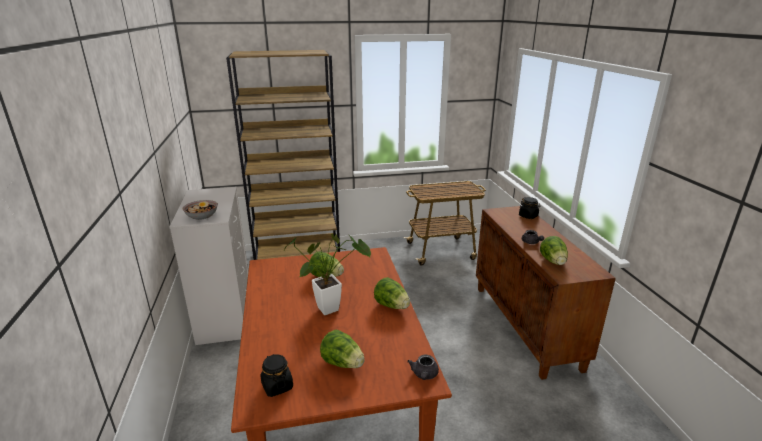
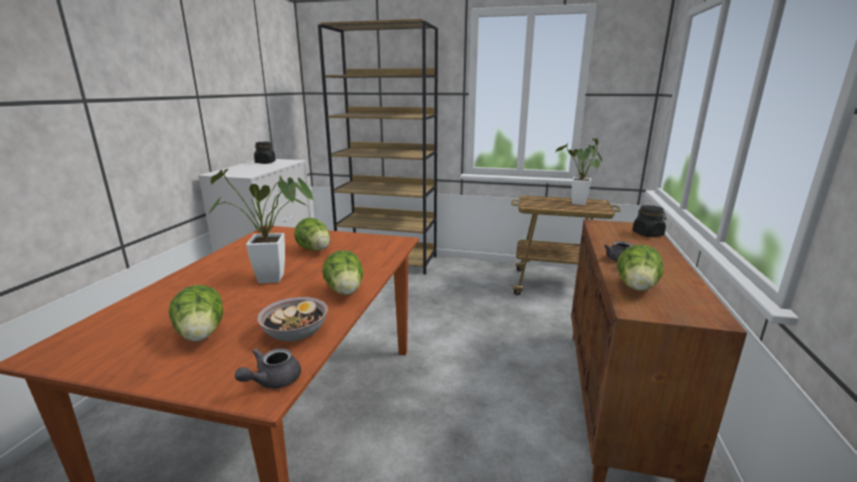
camera: 25 degrees right, 5 degrees down
(202, 216) = (236, 172): bowl -> bowl (295, 332)
(277, 386) = (102, 337): black jar -> black jar (265, 162)
(455, 188) = (578, 204): none -> potted plant

